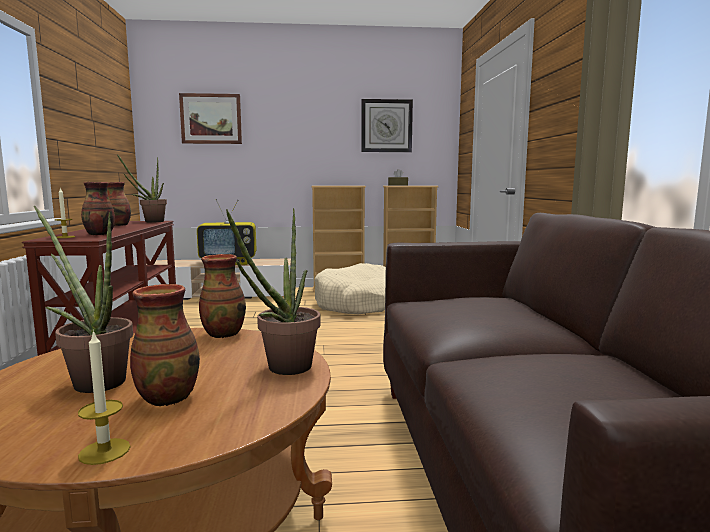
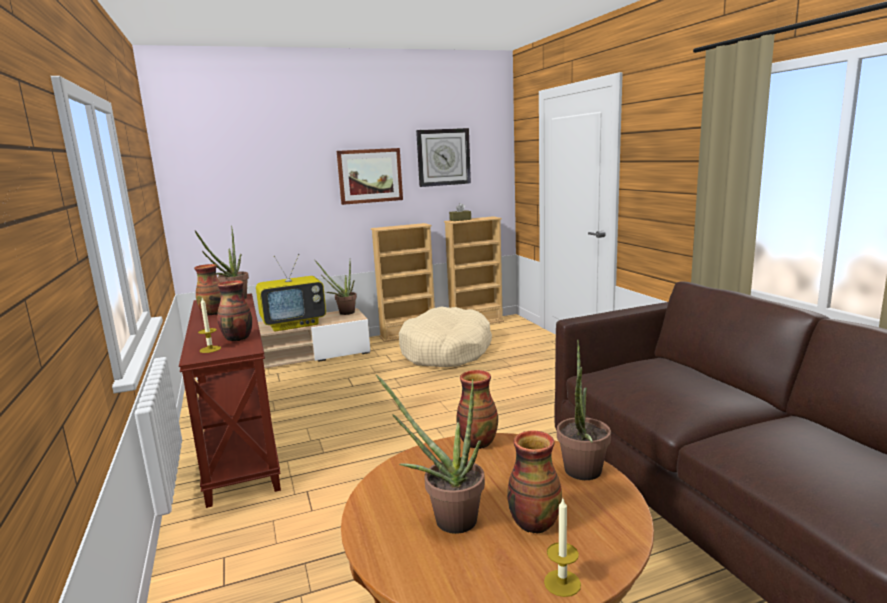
camera: 15 degrees left, 5 degrees up
(211, 119) = (251, 161): picture -> picture (370, 176)
(278, 260) = (343, 313): none -> potted plant

